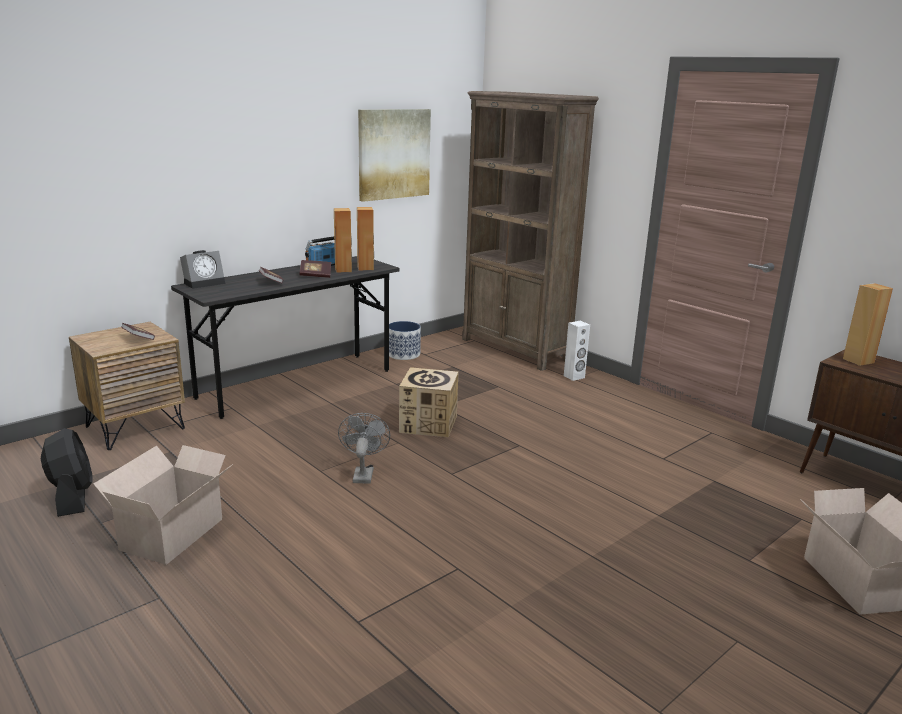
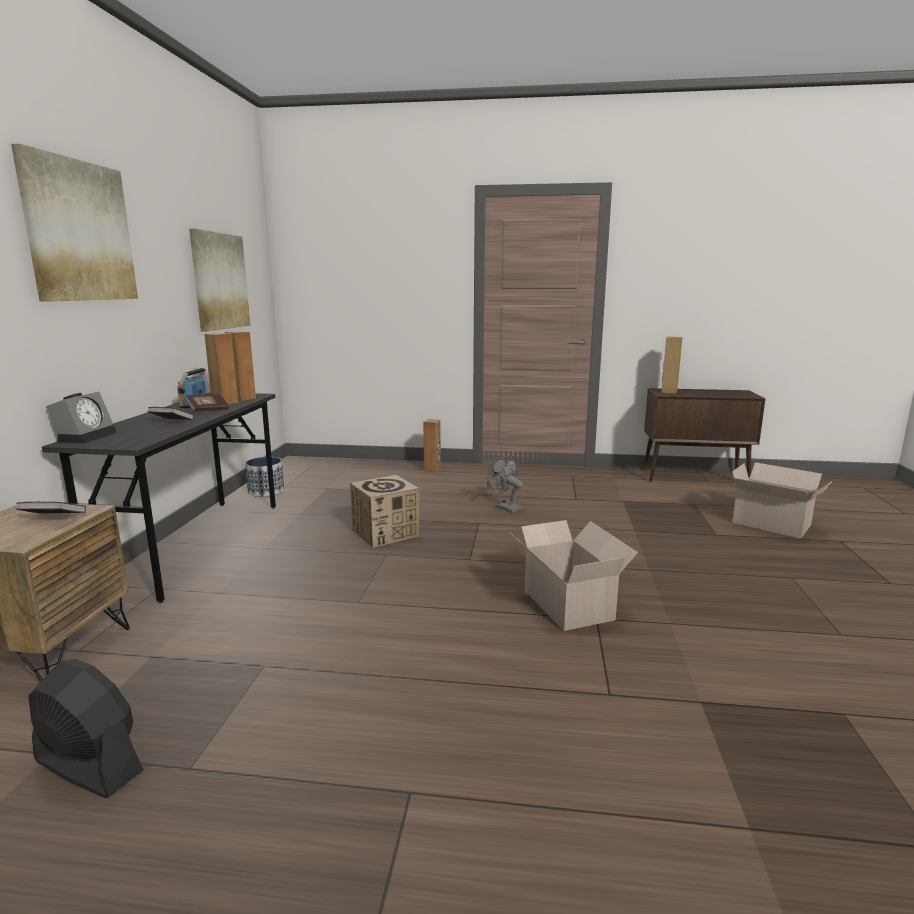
camera: 40 degrees left, 5 degrees down
(175, 533) = (309, 725): cardboard box -> cardboard box (567, 603)
(229, 126) = (79, 231): none -> picture
(363, 473) = (401, 588): grey fan -> grey fan (505, 507)
(515, 350) = (357, 464): brown bookcase -> none
(574, 377) = (432, 469): white speaker -> brown speaker

